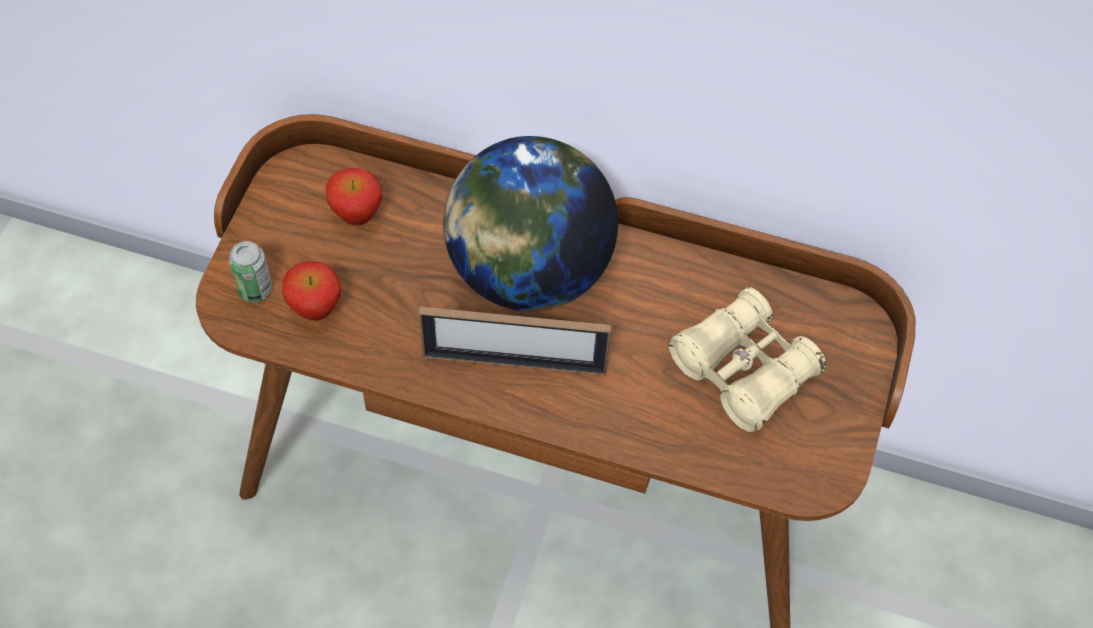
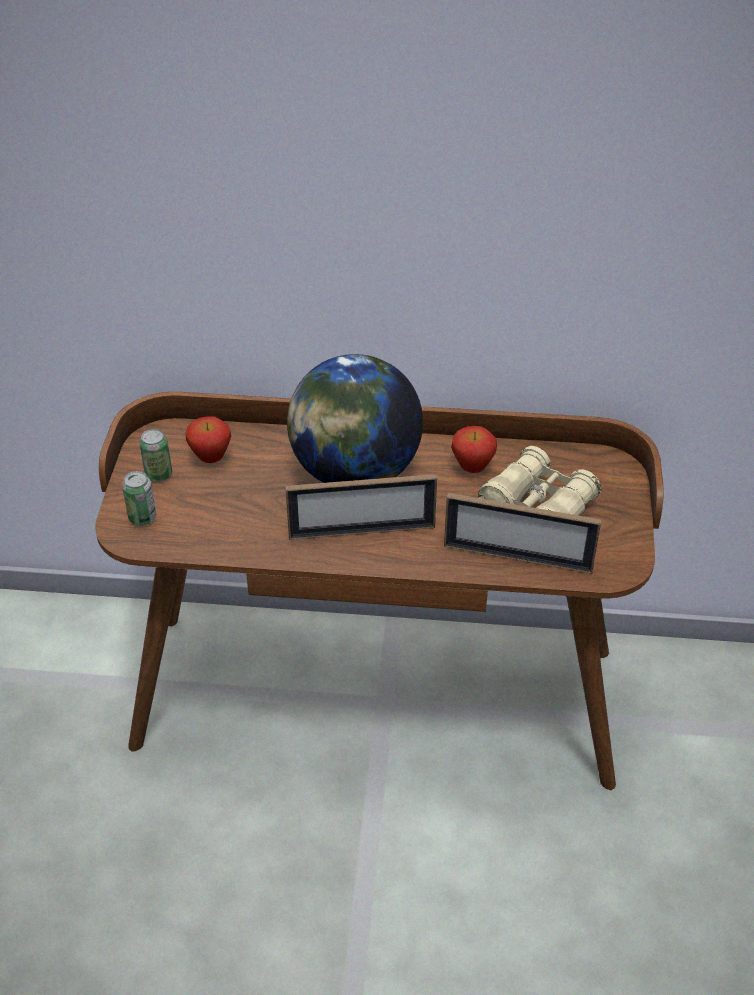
camera: 10 degrees left, 15 degrees down
(288, 228) = (159, 474): none -> can
(316, 310) = (195, 523): apple -> apple (472, 468)
(696, 441) = (517, 558): none -> picture frame

